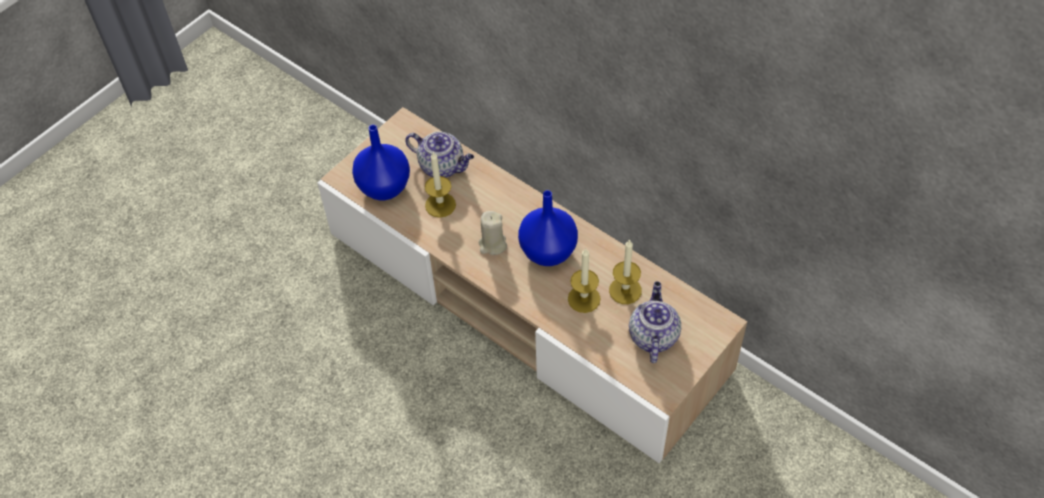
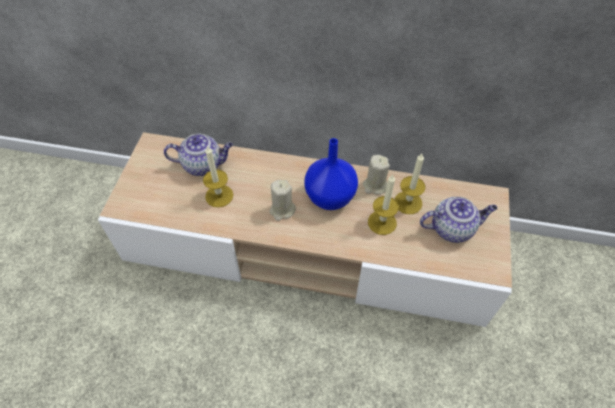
camera: 30 degrees left, 0 degrees up
(385, 187) = (162, 199): blue vase -> none
(603, 259) = (375, 185): none -> beige candle
(653, 335) = (452, 228): teapot -> teapot turned 105 degrees clockwise

